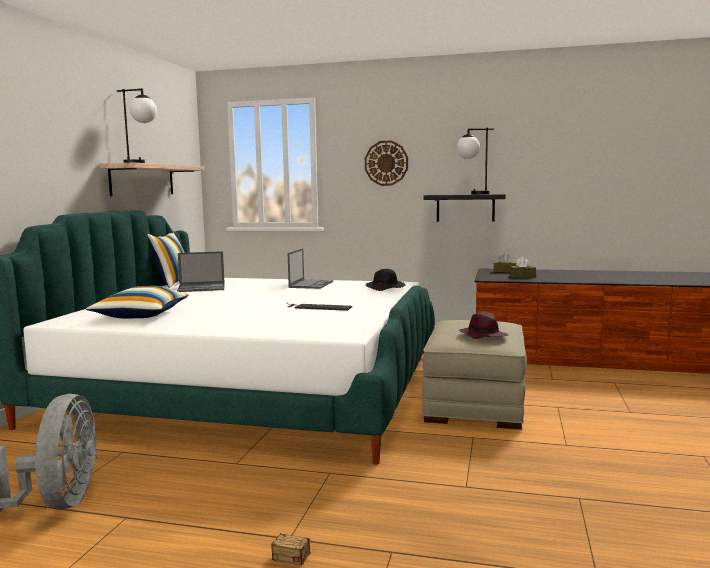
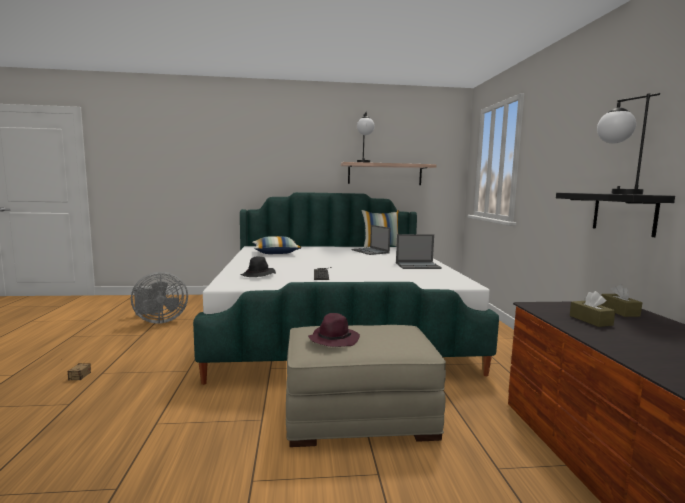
camera: 70 degrees right, 0 degrees up
(386, 163) = (560, 155): wall clock -> none
(386, 288) = (432, 282): black hat -> black hat (258, 275)

